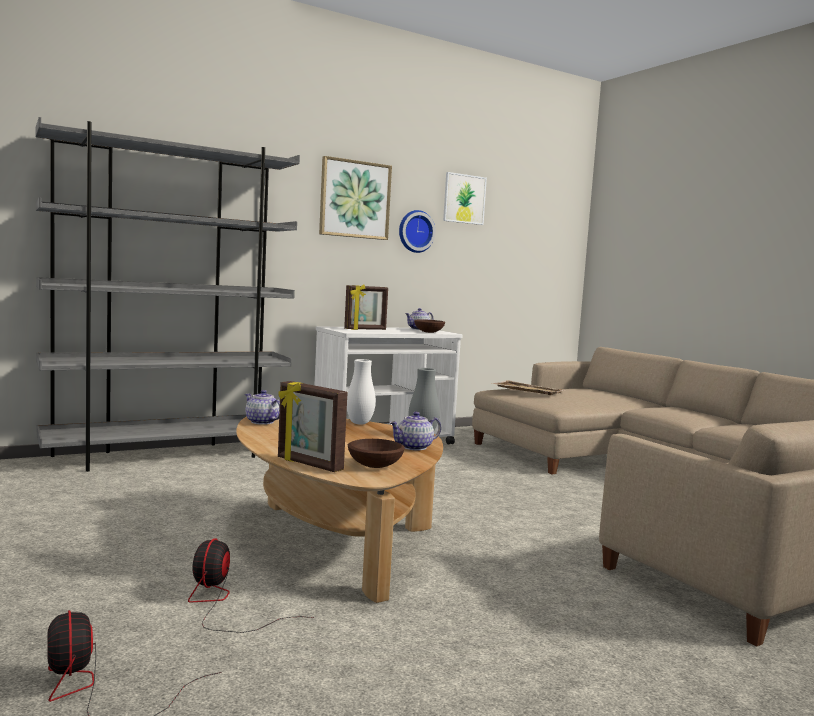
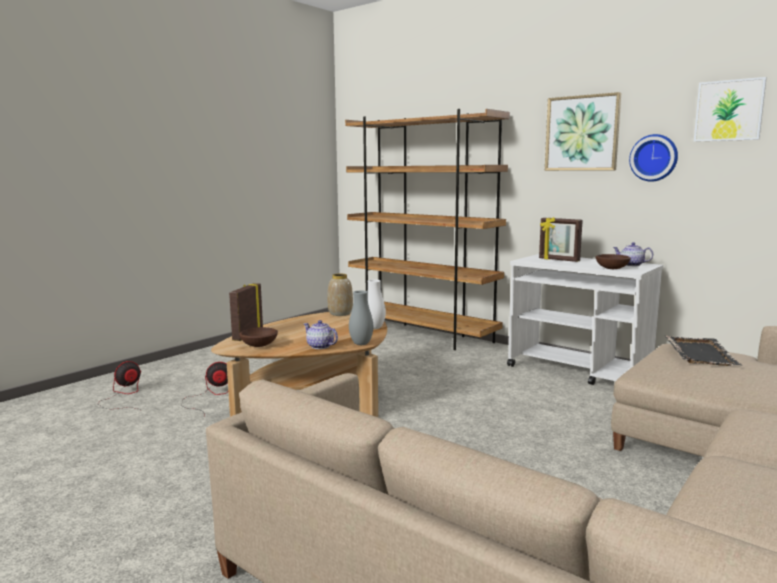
camera: 70 degrees right, 5 degrees up
(169, 455) = (421, 335): grey bookcase -> brown bookcase
(262, 422) = (340, 313): teapot -> vase
(528, 389) = (700, 353): beige tray -> black tray

